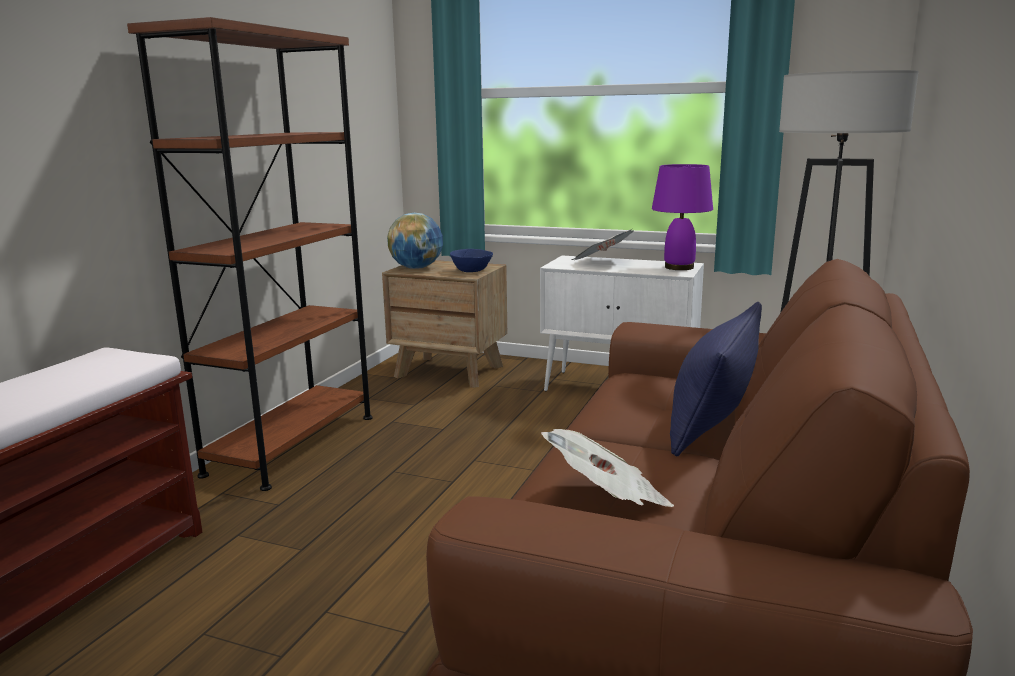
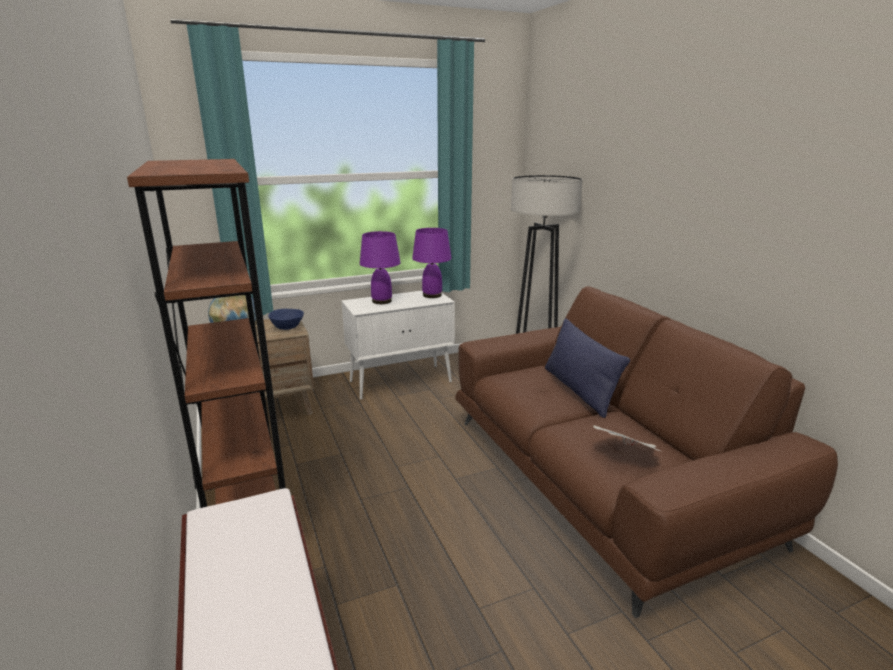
camera: 45 degrees left, 5 degrees up
(601, 262) = (381, 301): newspaper -> purple table lamp

